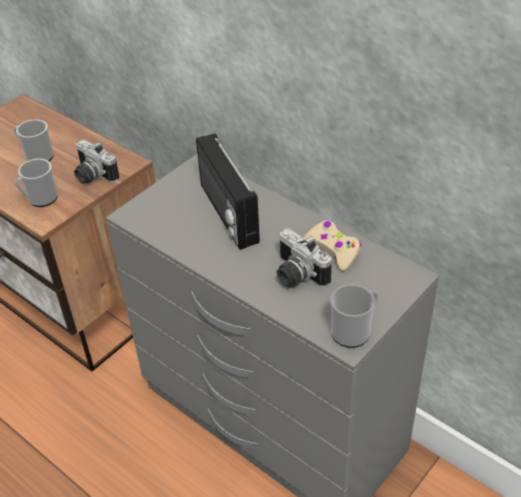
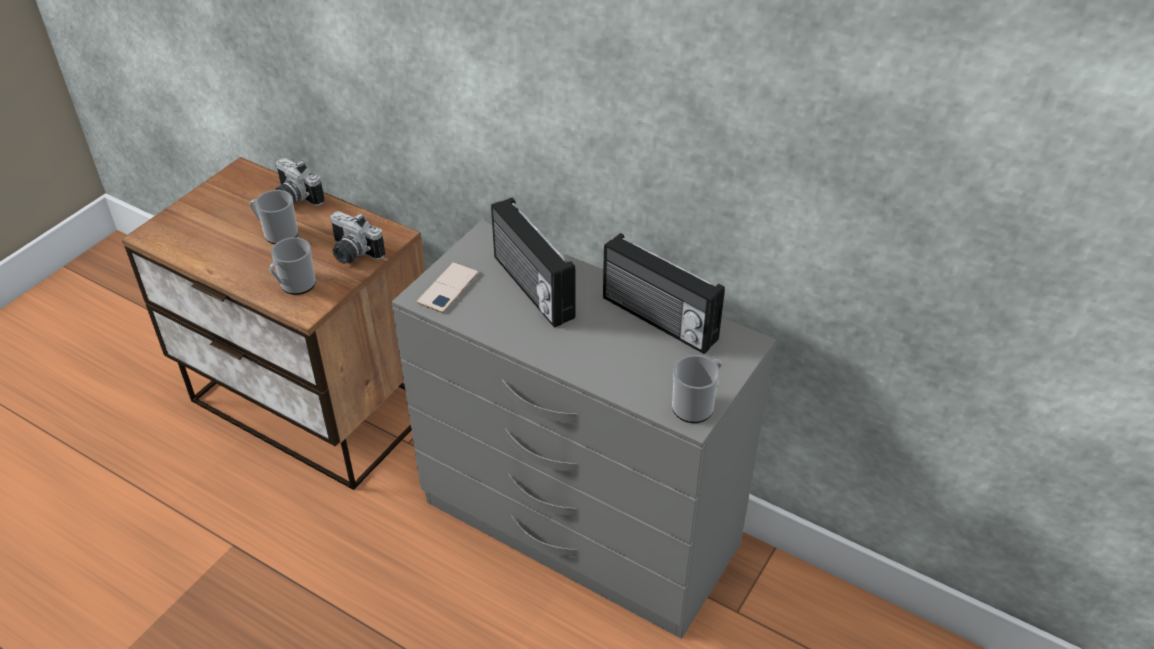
camera: 10 degrees left, 0 degrees up
(156, 209) = (448, 288): none -> phone
(296, 275) = (622, 351): camera -> camera (294, 199)
(333, 250) = (658, 320): beige game controller -> radio

